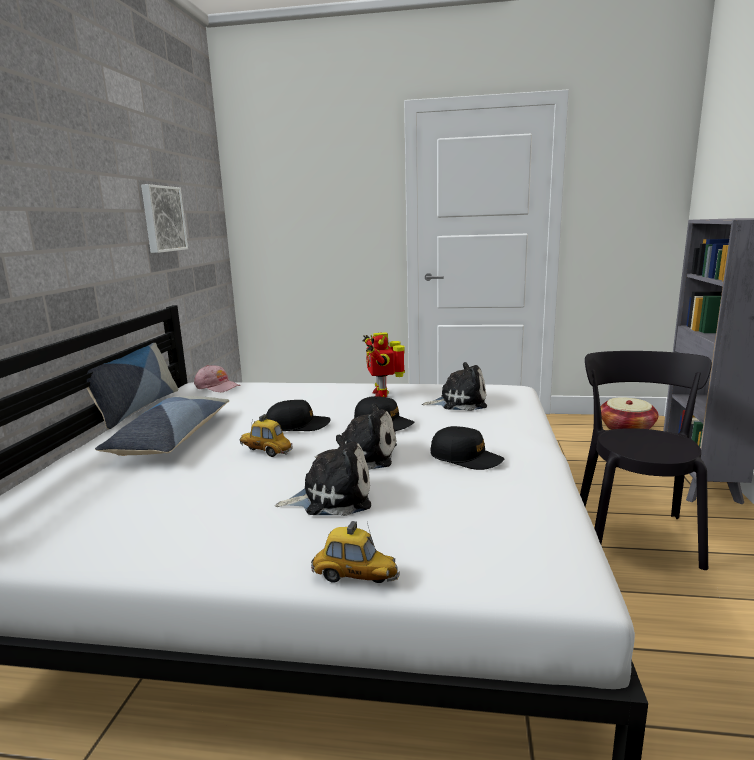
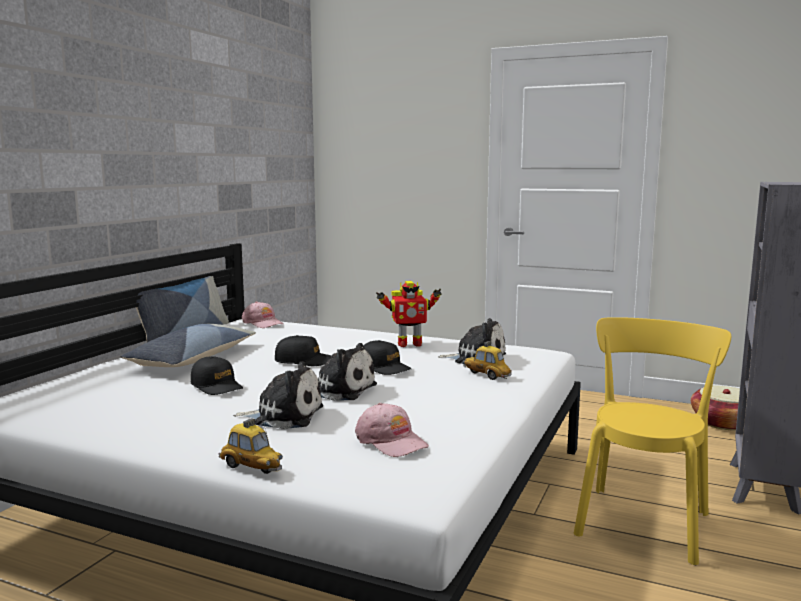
camera: 15 degrees right, 5 degrees down
(162, 219) = (237, 162): picture -> none
(266, 451) = (260, 377): toy car -> toy car (486, 375)
(382, 394) = (408, 344): toy robot -> toy robot turned 105 degrees counterclockwise
(466, 458) = (431, 403): black cap -> black cap (217, 386)
(474, 513) = (391, 441): none -> pink cap
(635, 532) = (643, 520): black chair -> yellow chair

